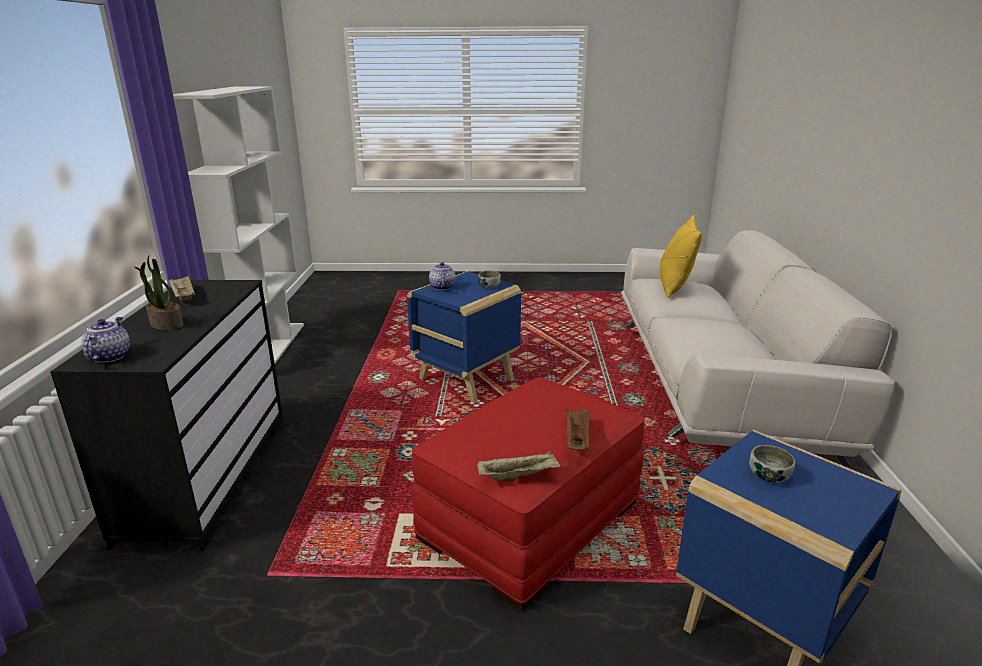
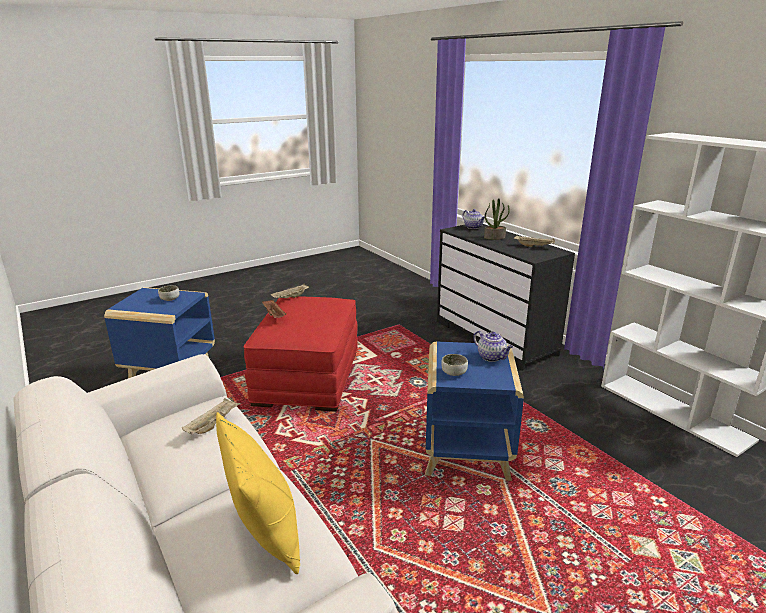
camera: 145 degrees right, 0 degrees up
(699, 334) = (213, 424): none -> beige tray

